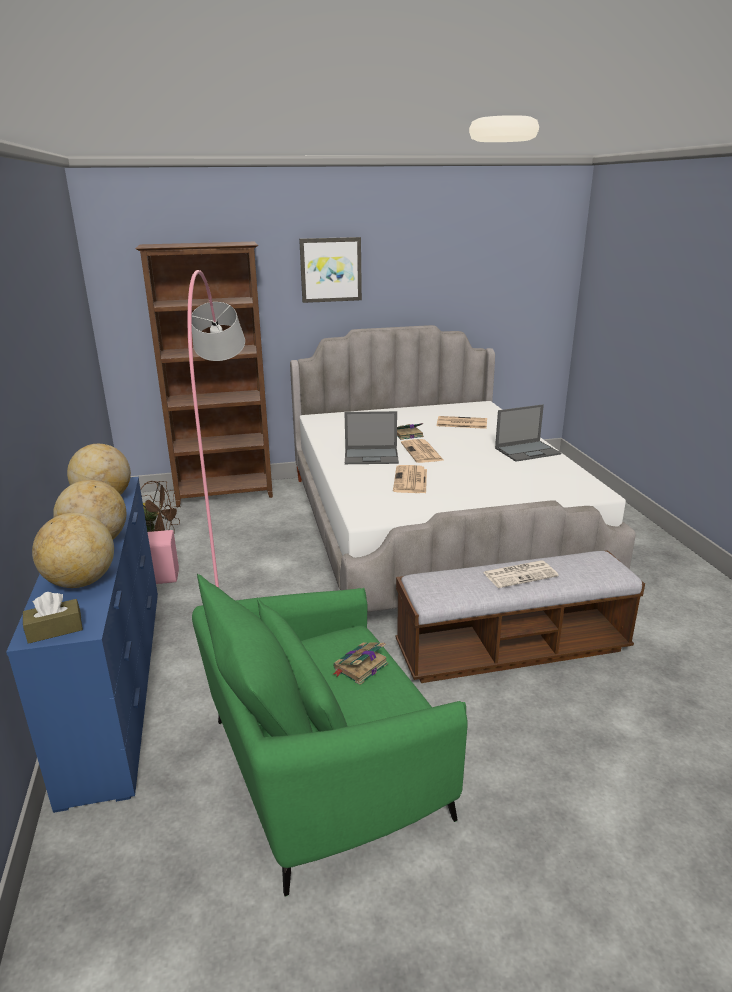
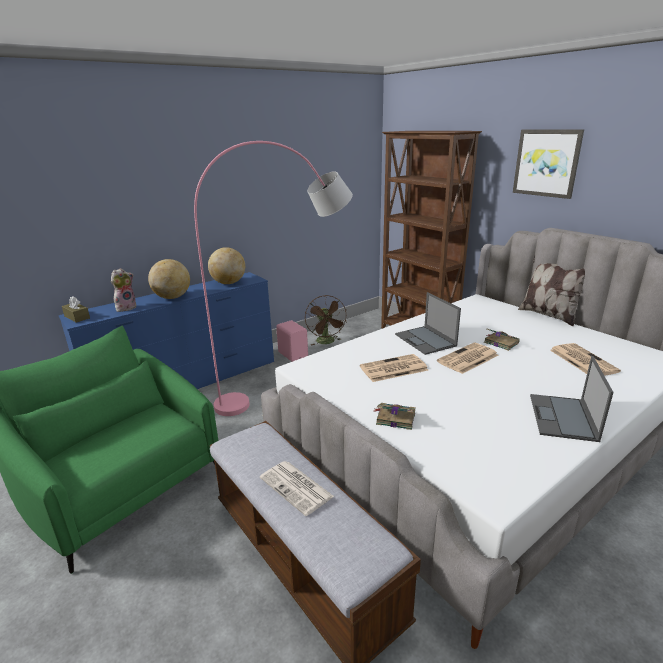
camera: 65 degrees right, 0 degrees up
(81, 582) = (126, 307): globe -> plush toy
(360, 667) = (132, 438): book -> book (394, 418)
(379, 408) = (548, 315): none -> pillow
(528, 451) = (563, 418): laptop -> laptop turned 60 degrees clockwise

